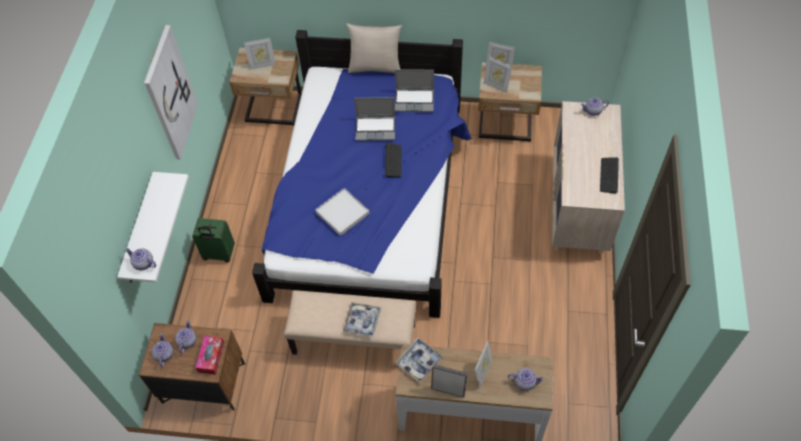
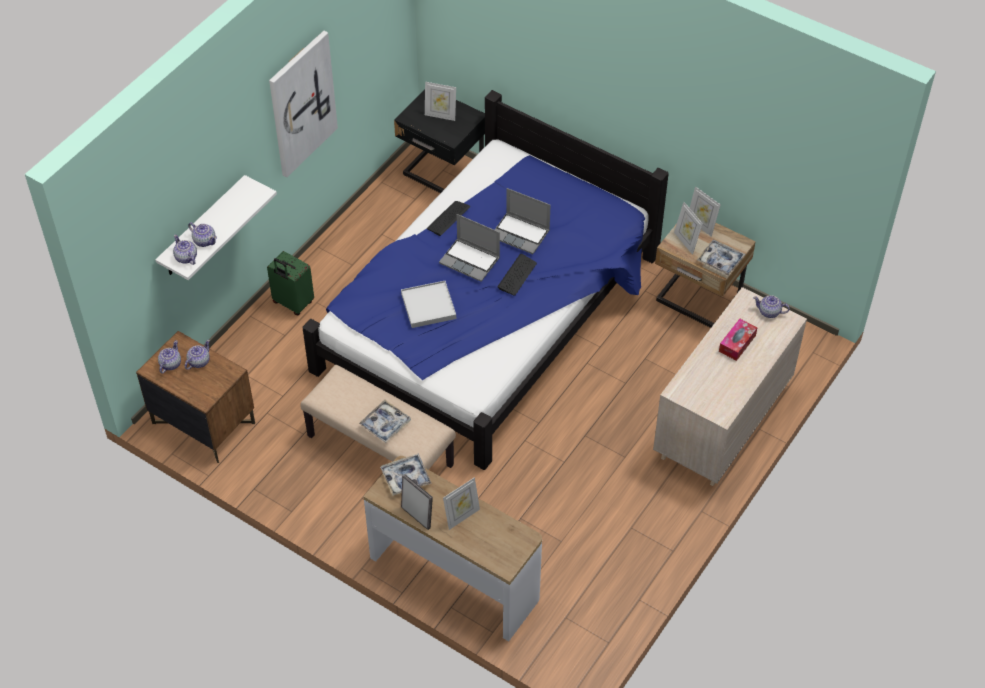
camera: 25 degrees right, 5 degrees down
(211, 357) = (212, 386): tissue box -> tissue box (737, 343)
(274, 110) = (442, 175): beige nightstand -> black nightstand
(375, 67) = (565, 167): beige pillow -> none
(415, 100) = (584, 221): laptop -> laptop (470, 260)
(524, 382) = (498, 544): teapot -> teapot (204, 240)
(528, 89) = (720, 260): none -> tray
(609, 175) = (736, 387): keyboard -> keyboard (448, 218)

